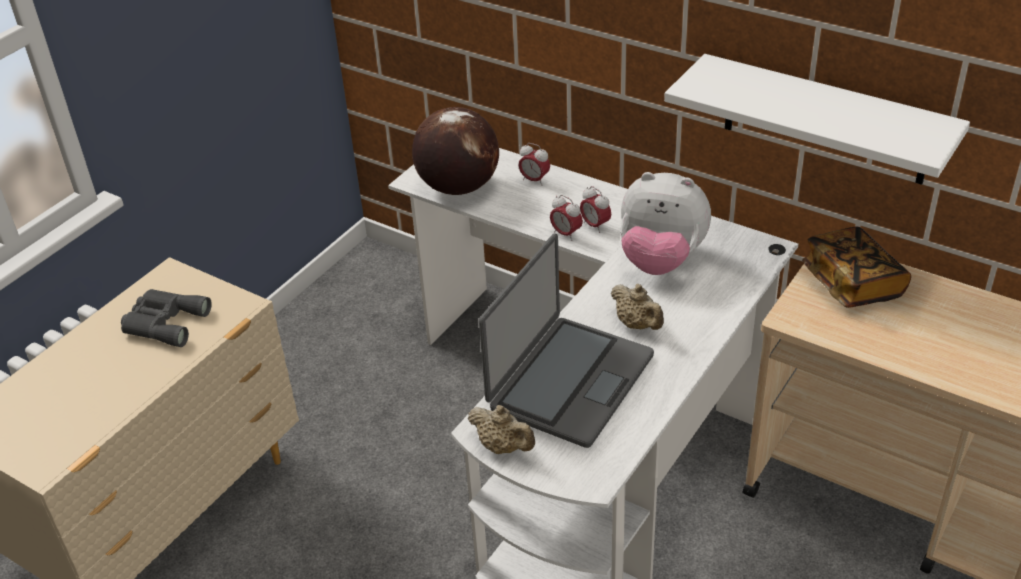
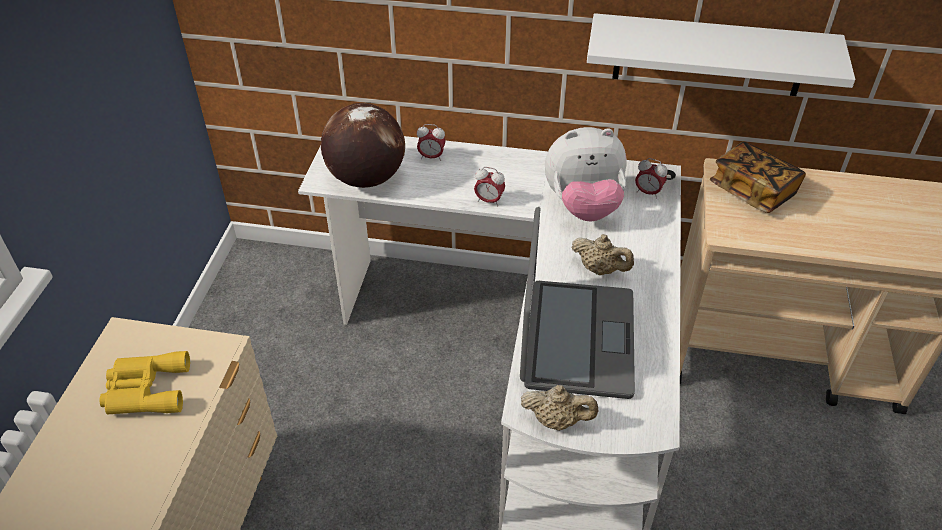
camera: 25 degrees left, 5 degrees up
(164, 322) = (145, 389): grey binoculars -> yellow binoculars
(595, 225) = (509, 187): alarm clock -> alarm clock (648, 192)

